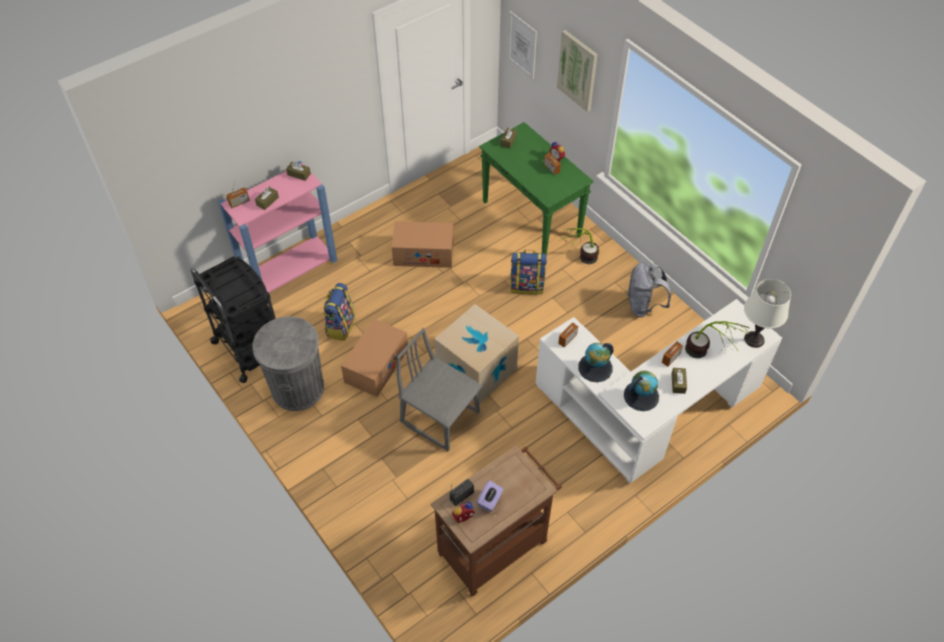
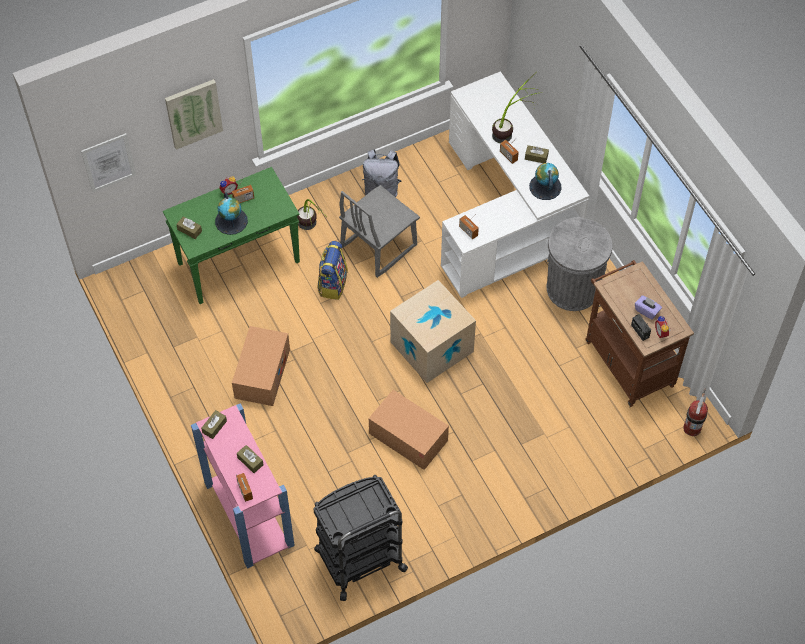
camera: 80 degrees left, 5 degrees up
(297, 388) = (423, 515): grey trash can -> grey trash can (572, 289)
(340, 326) = (347, 467): backpack -> none
(424, 621) = (692, 428): none -> fire extinguisher
(440, 416) = (481, 386): grey chair -> grey chair (378, 246)
(595, 368) = (505, 216): globe -> globe (231, 221)
(754, 339) = (499, 91): white table lamp -> none

